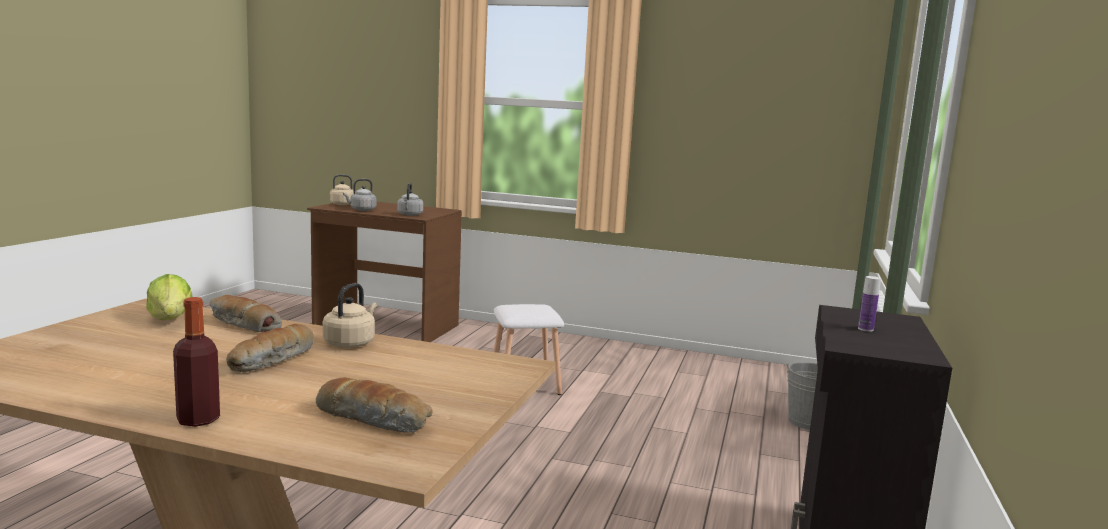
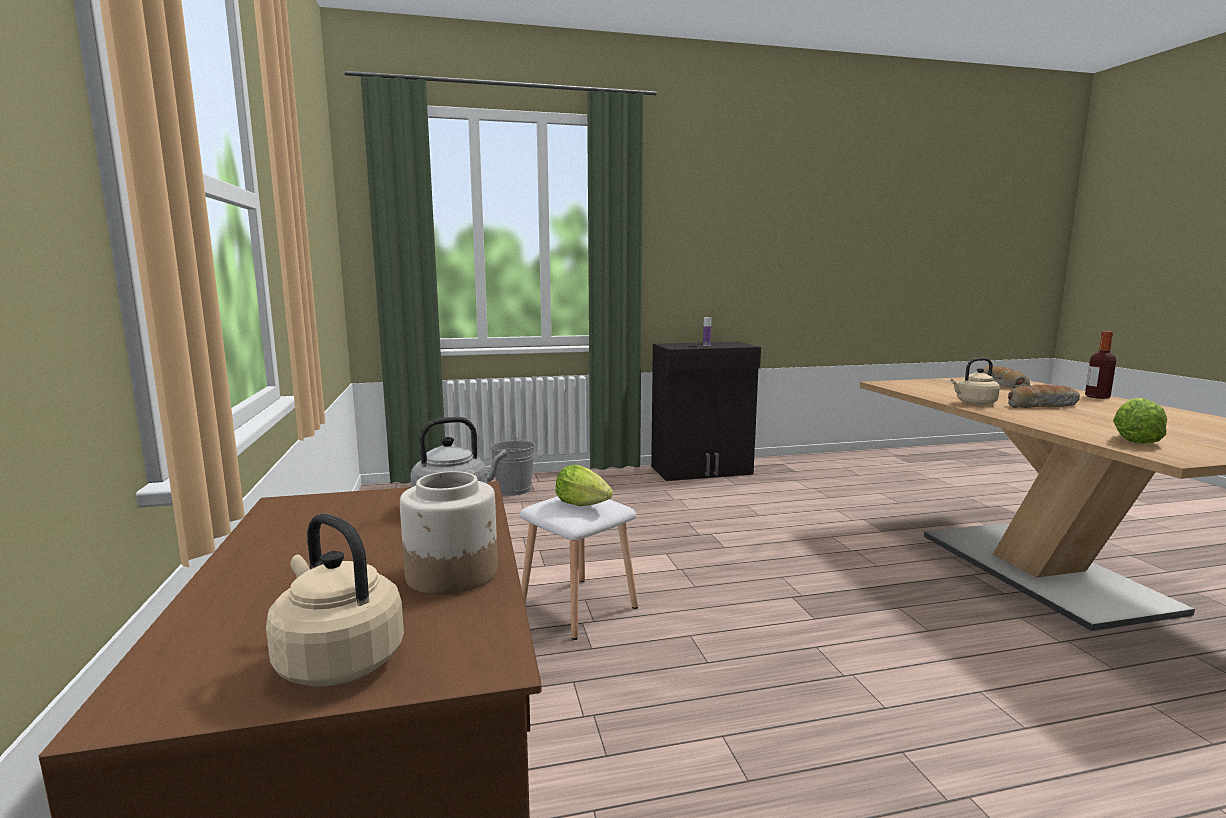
camera: 120 degrees left, 0 degrees up
(243, 325) = (1057, 425): bread -> none
(361, 210) = (453, 574): grey kettle -> jar
(523, 308) = (582, 504): none -> lettuce

